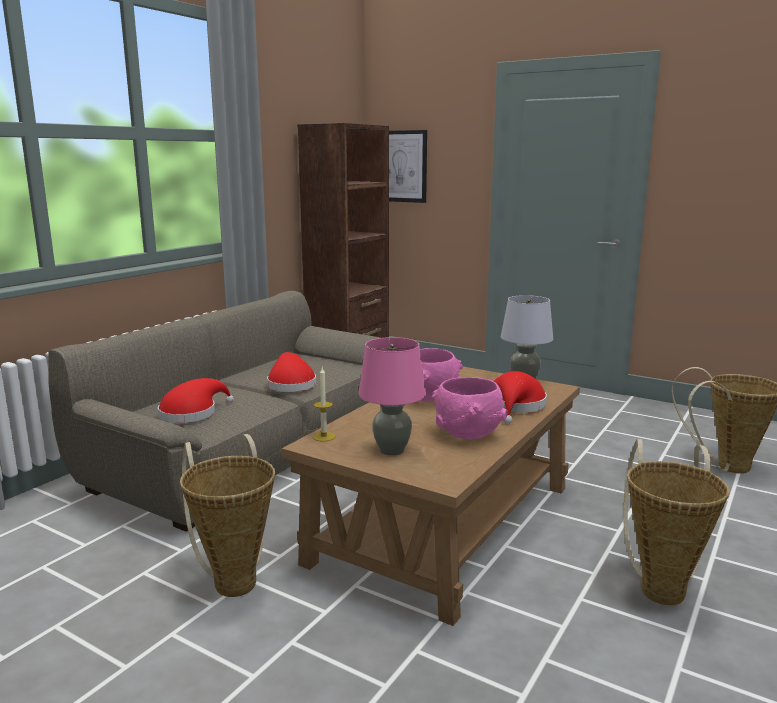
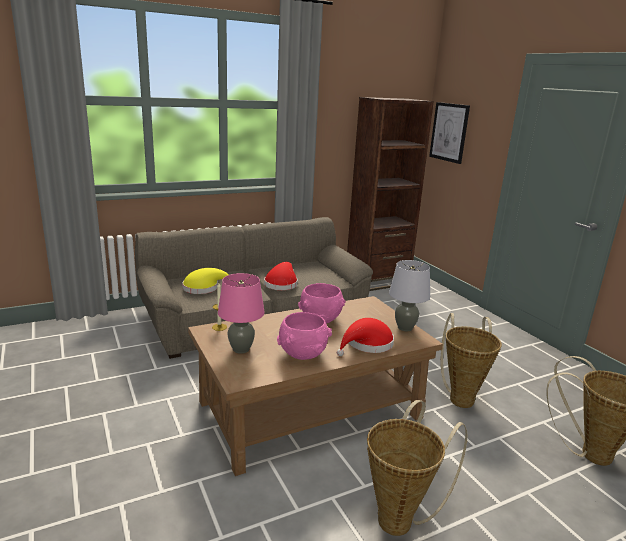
camera: 30 degrees right, 5 degrees up
(192, 413) = (204, 288): red hat -> yellow hat
(234, 579) = (161, 396): basket -> basket (461, 397)

